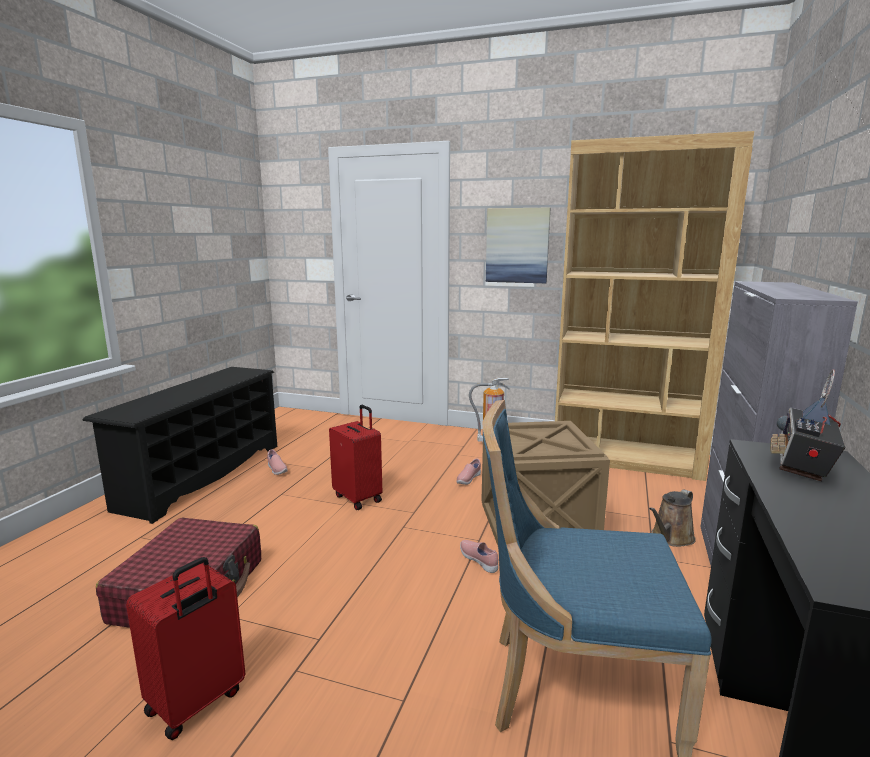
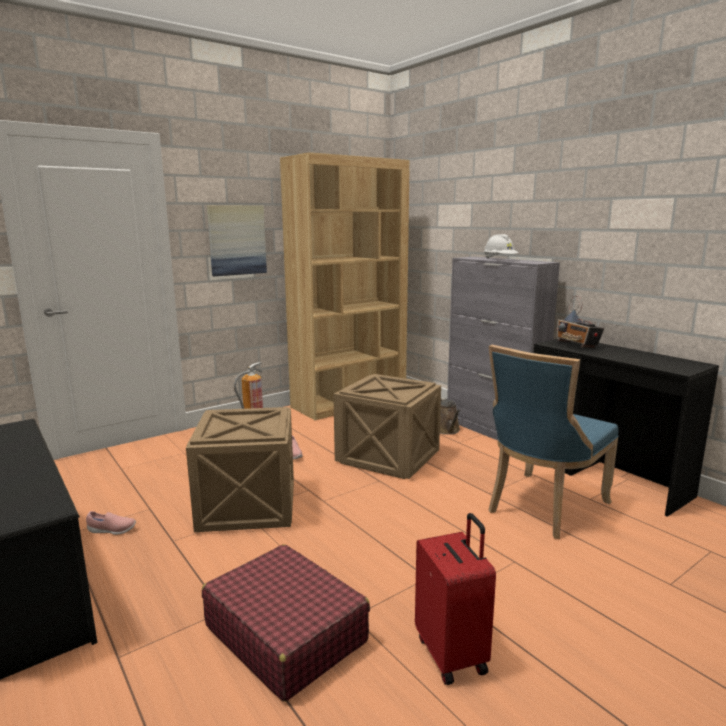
camera: 55 degrees left, 0 degrees up
(359, 498) = (248, 505): red suitcase -> crate
(479, 561) = (403, 489): pink shoe -> none
(777, 288) = (499, 259): none -> white hard hat

